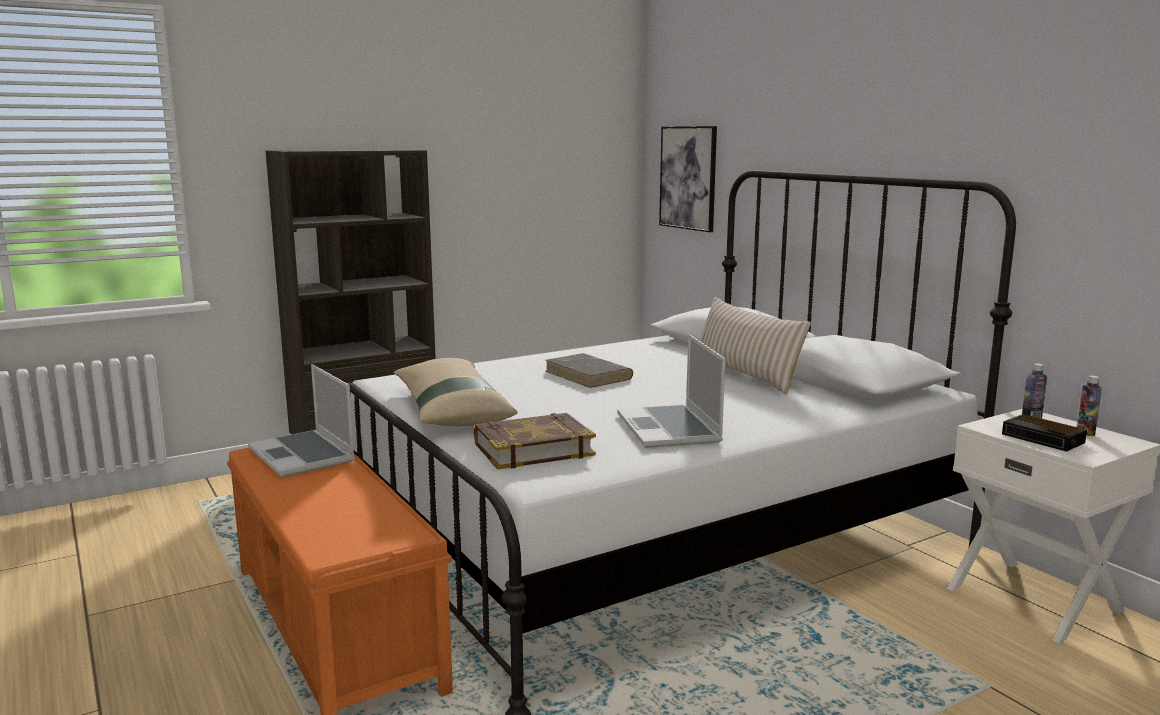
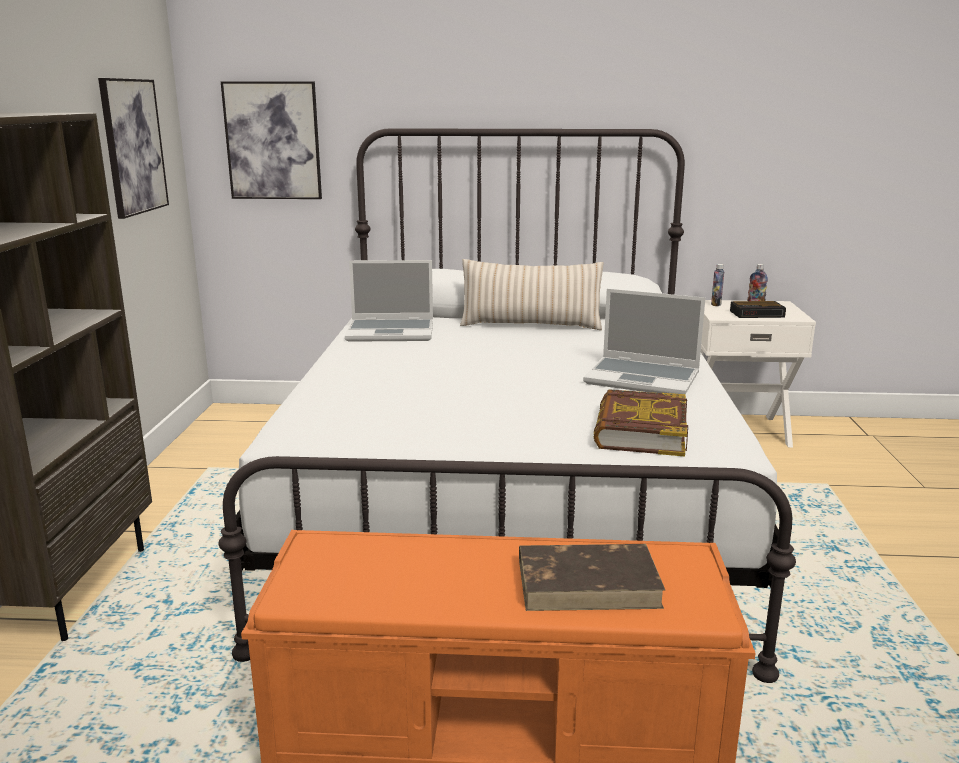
camera: 55 degrees left, 5 degrees up
(303, 455) = (362, 564): laptop -> laptop (392, 332)
(451, 409) = (464, 434): beige pillow -> none
(561, 176) = (133, 146): none -> picture
(589, 375) = (441, 363): brown book -> brown book (589, 582)

